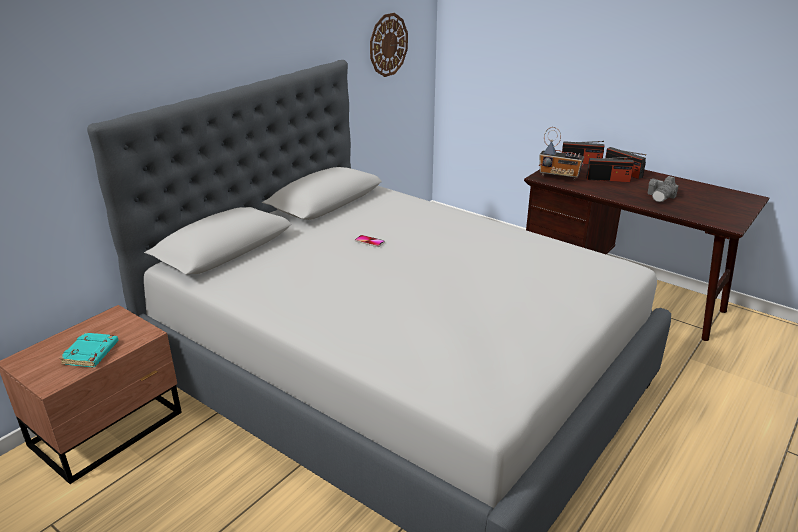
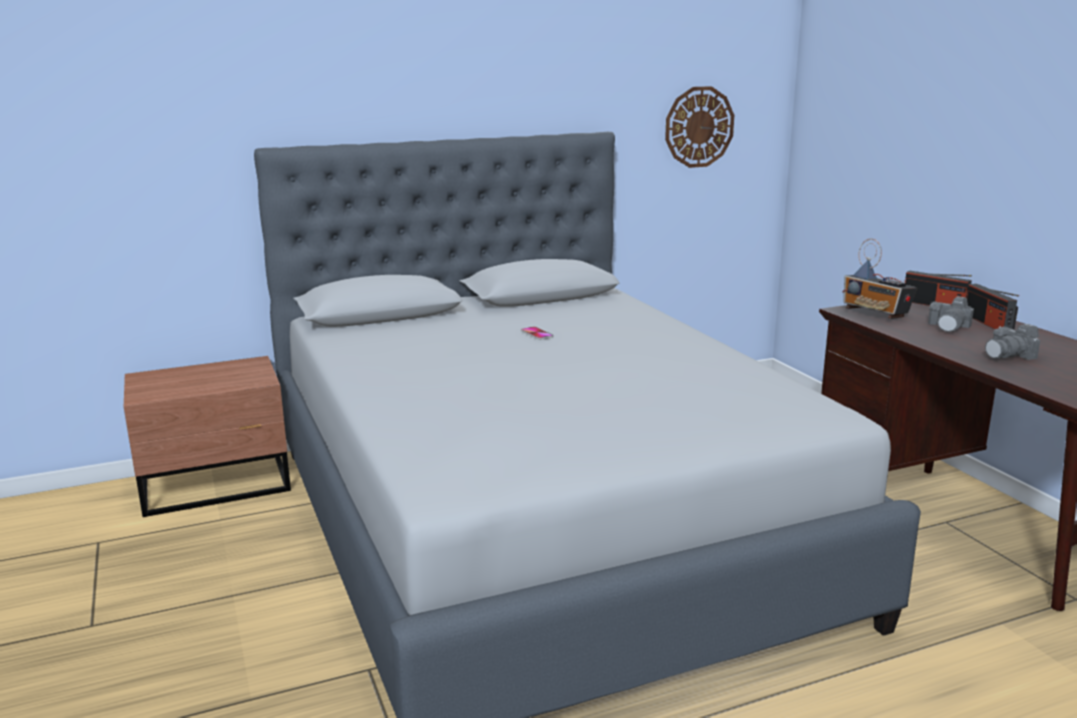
camera: 30 degrees right, 10 degrees down
(91, 354) = (199, 385): turquoise book -> none
(608, 179) = (949, 326): radio -> camera

